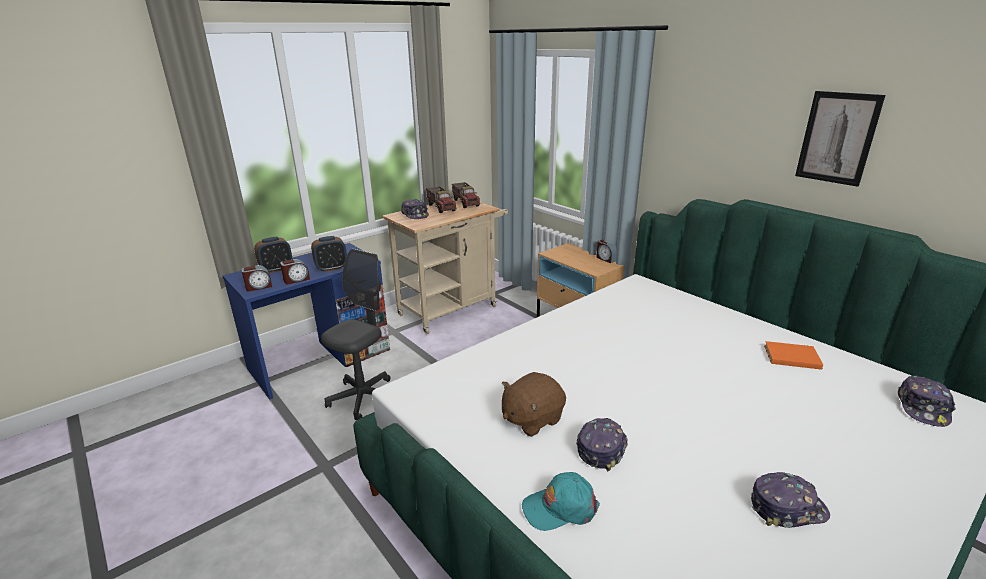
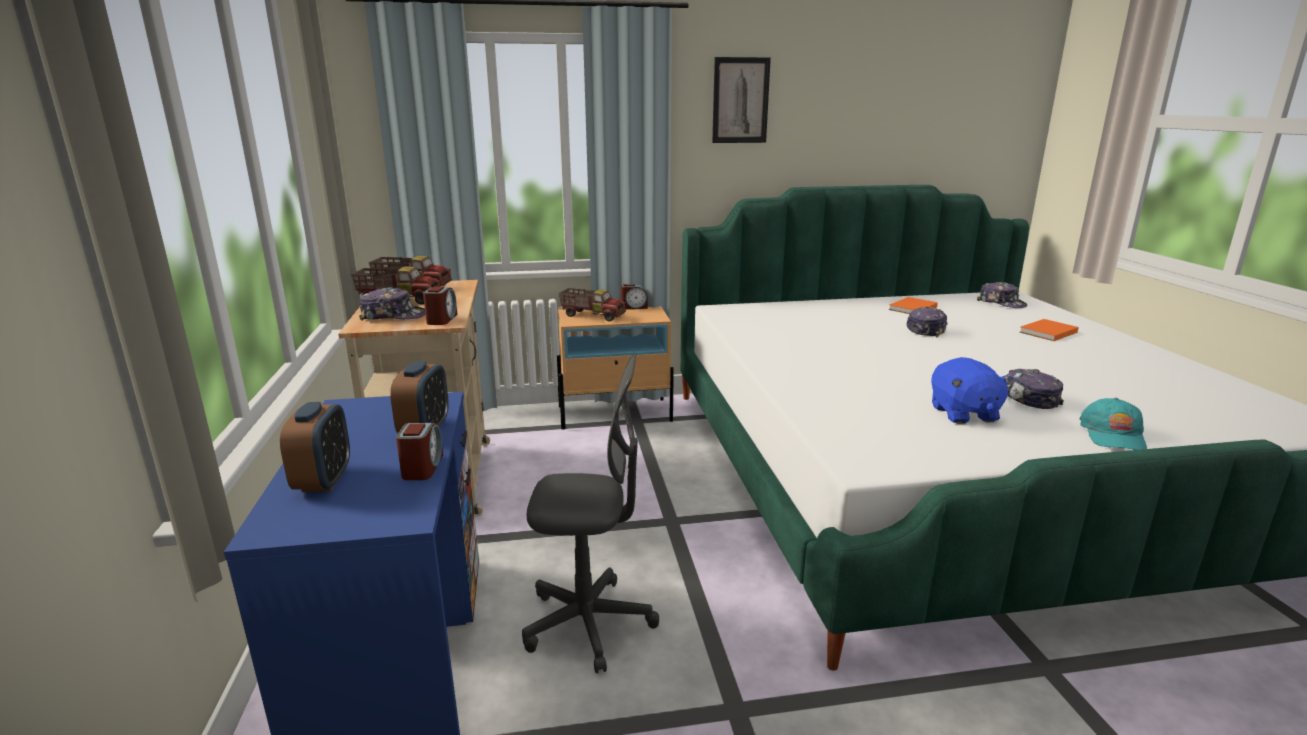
camera: 60 degrees left, 5 degrees down
(259, 287) = (389, 509): alarm clock -> alarm clock (442, 319)
(363, 398) = (588, 624): grey office chair -> grey office chair turned 120 degrees clockwise
(531, 419) = (963, 413): brown plush toy -> blue plush toy
(569, 254) = (592, 315): none -> toy truck
(786, 508) = (1113, 366): cap -> cap (925, 329)
(837, 138) = (856, 114): picture -> picture (740, 100)
(850, 450) = (1046, 332): none -> orange book

